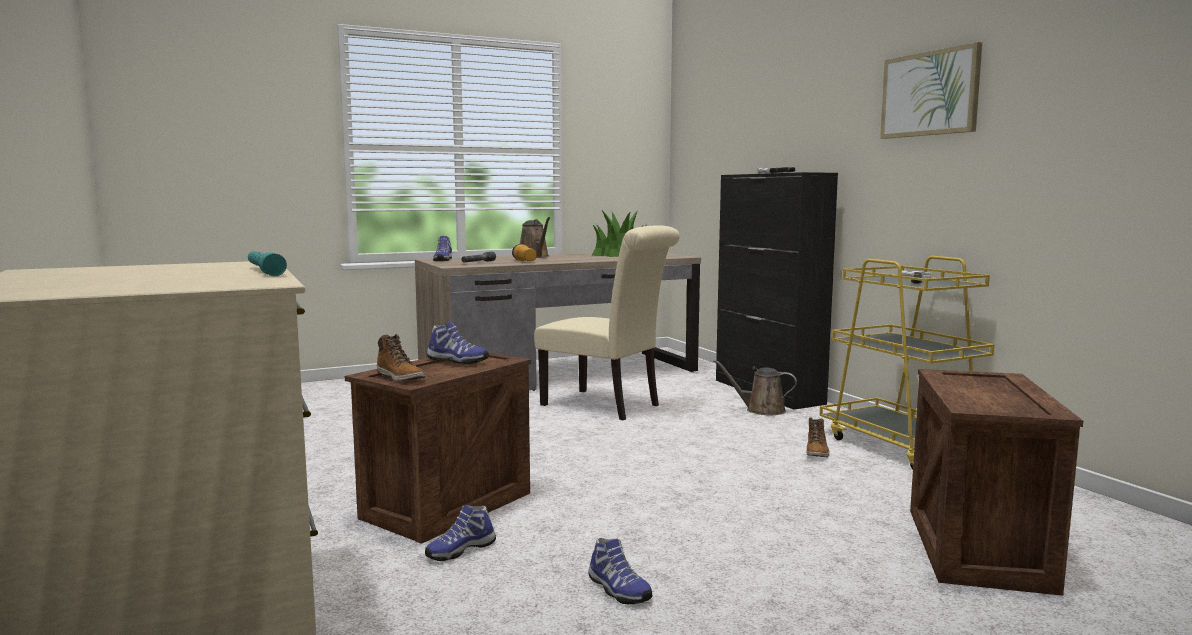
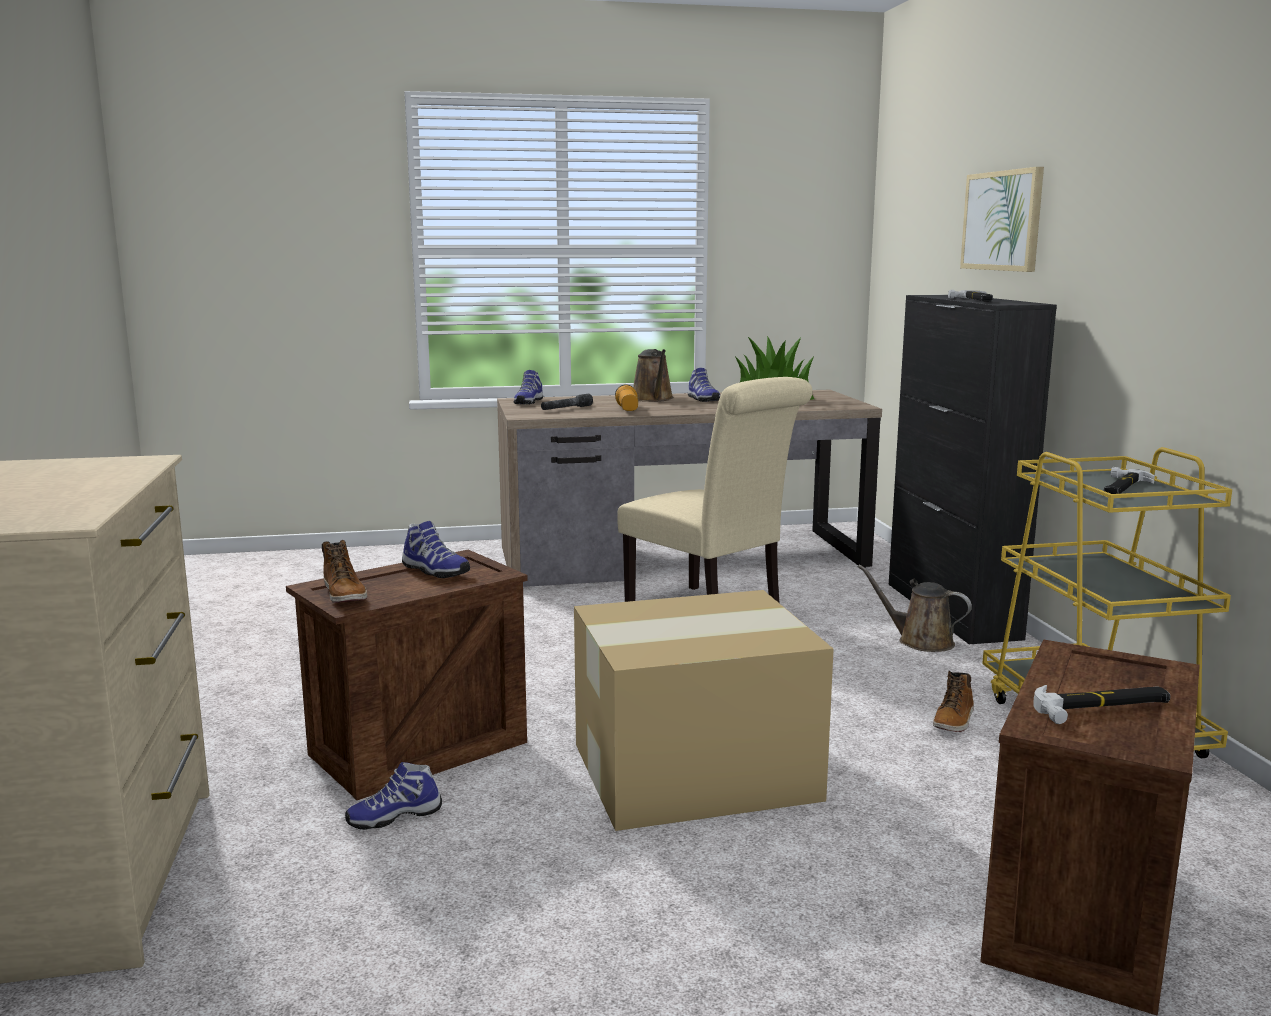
camera: 15 degrees right, 5 degrees up
(264, 271) = (114, 487): turquoise flashlight -> none
(617, 590) = (541, 904): shoe -> shoe (702, 399)
(669, 498) = (698, 772): none -> cardboard box
(930, 94) = (1181, 196): picture -> picture (1002, 221)
(994, 395) = (1101, 707): none -> hammer

